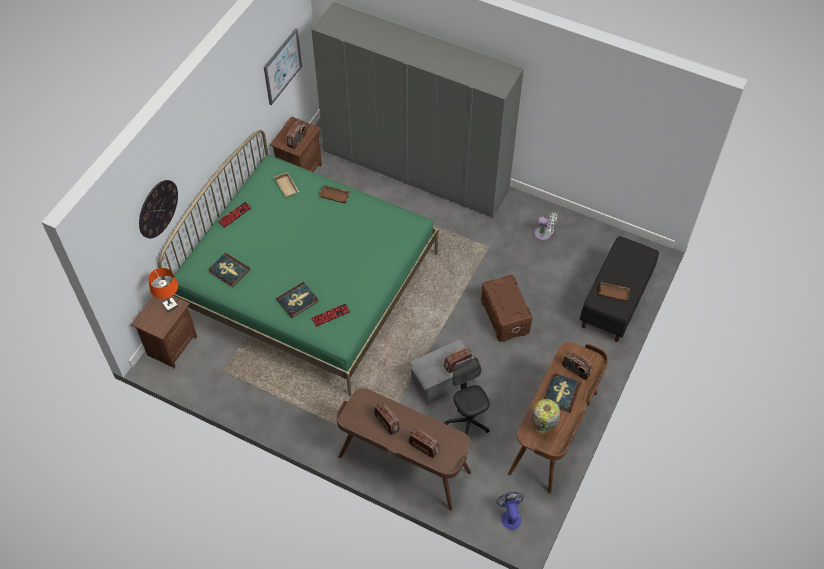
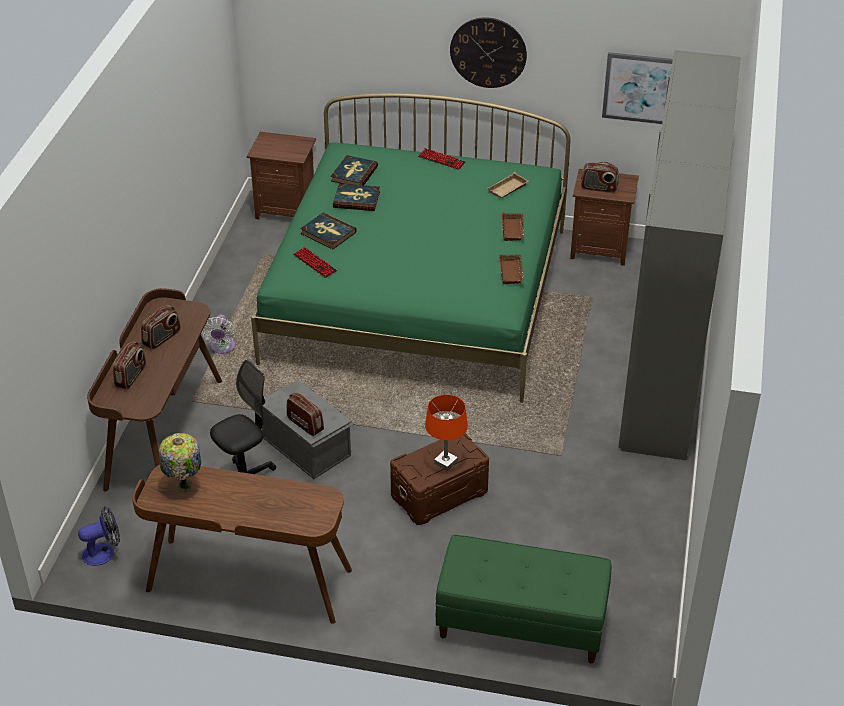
camera: 75 degrees right, 15 degrees down
(158, 209) = (354, 43): wall clock -> wall clock (488, 52)
(170, 306) = (294, 151): orange table lamp -> orange table lamp (445, 462)
(544, 234) = (617, 515): white fan -> white fan (222, 348)
(561, 393) = (247, 499): book -> book (356, 199)
(576, 370) = (294, 510): radio -> none
(614, 292) = (487, 567): brown tray -> brown tray (512, 272)
(615, 301) = (520, 624): black bench -> green bench

